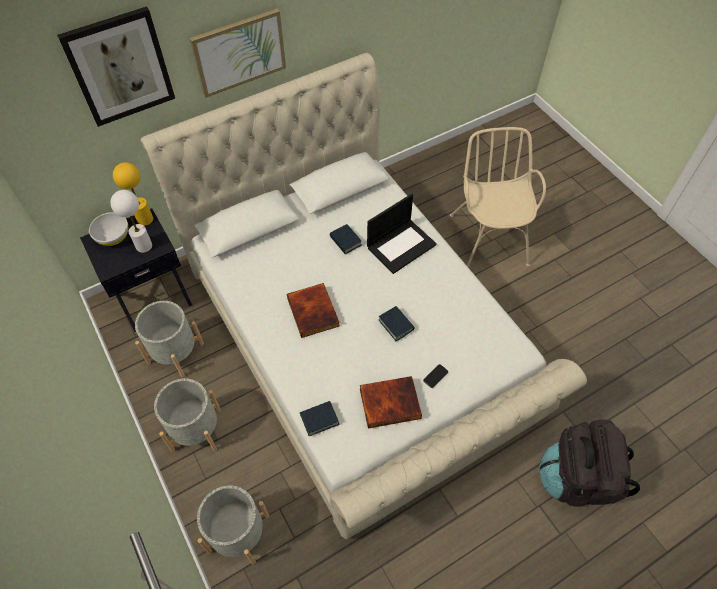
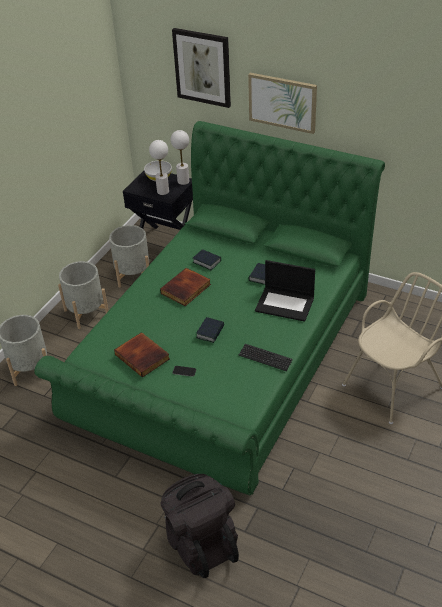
camera: 60 degrees right, 15 degrees down
(145, 219) = (183, 181): yellow table lamp -> white table lamp
(319, 419) = (104, 329): book -> book (207, 262)
(358, 334) = (223, 351): beige bed -> green bed
(463, 300) = (265, 358): none -> keyboard

